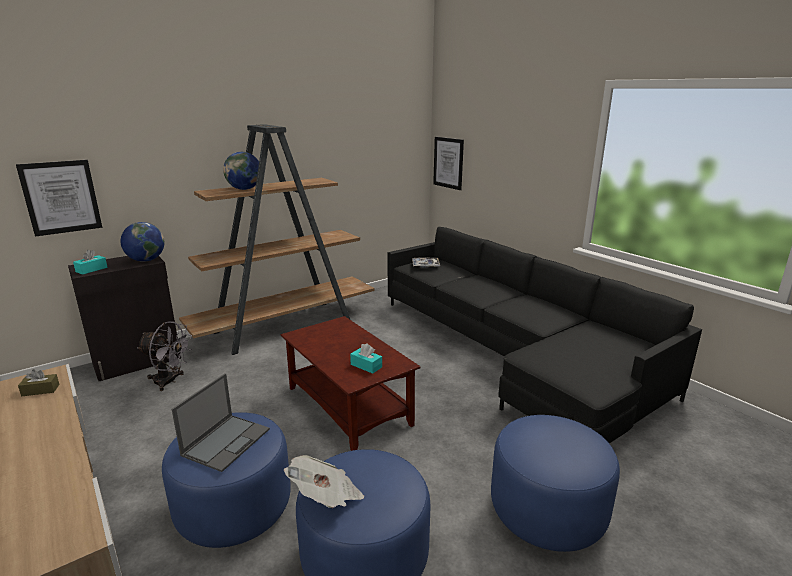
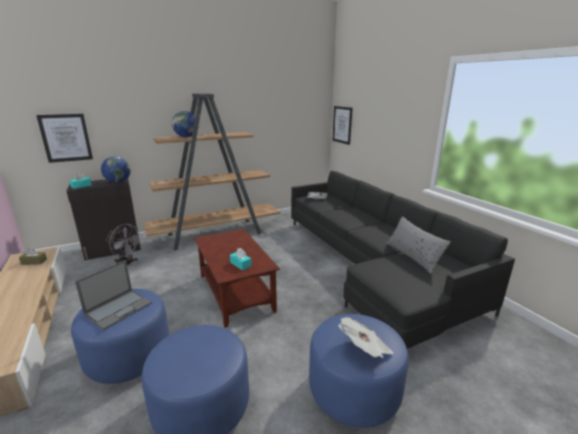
camera: 10 degrees right, 0 degrees up
(326, 497) = (164, 358): newspaper -> newspaper (364, 349)
(580, 336) = (413, 256): none -> grey pillow

